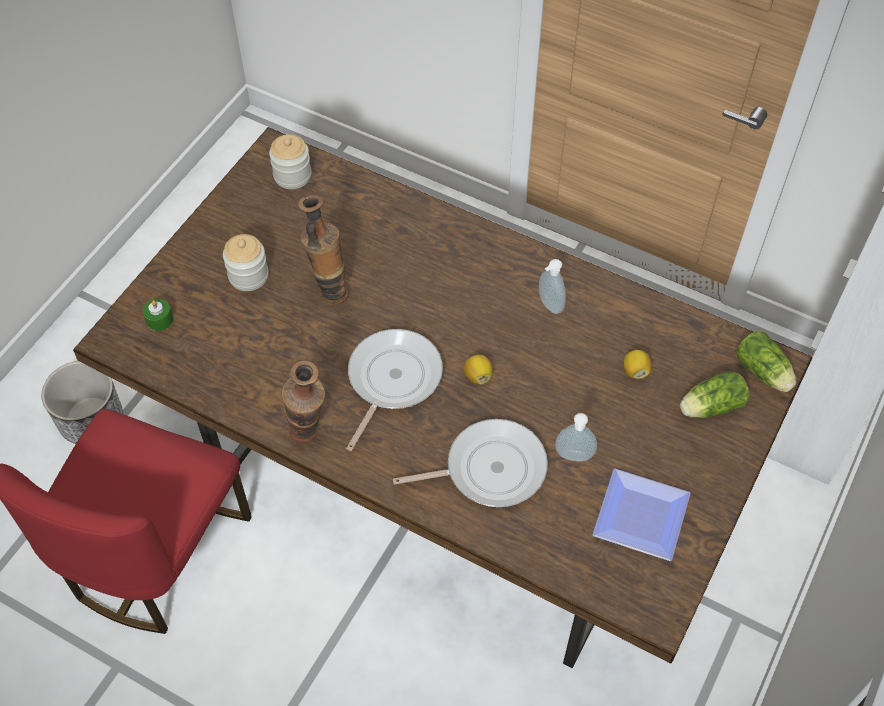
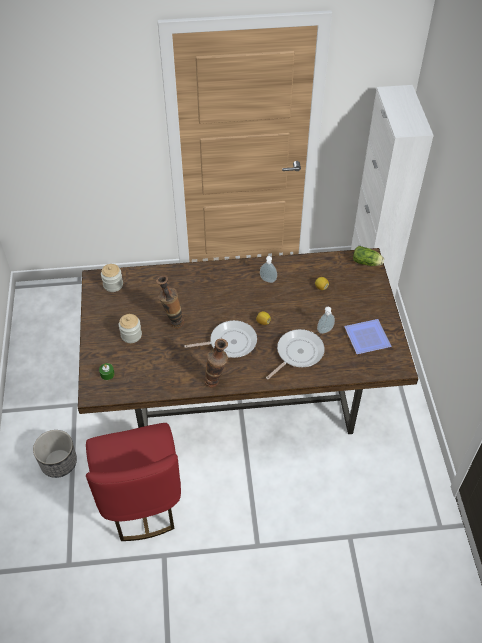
camera: 35 degrees left, 5 degrees down
(391, 380) = (230, 342): frying pan -> frying pan turned 90 degrees clockwise
(709, 407) = (358, 285): lettuce -> none

